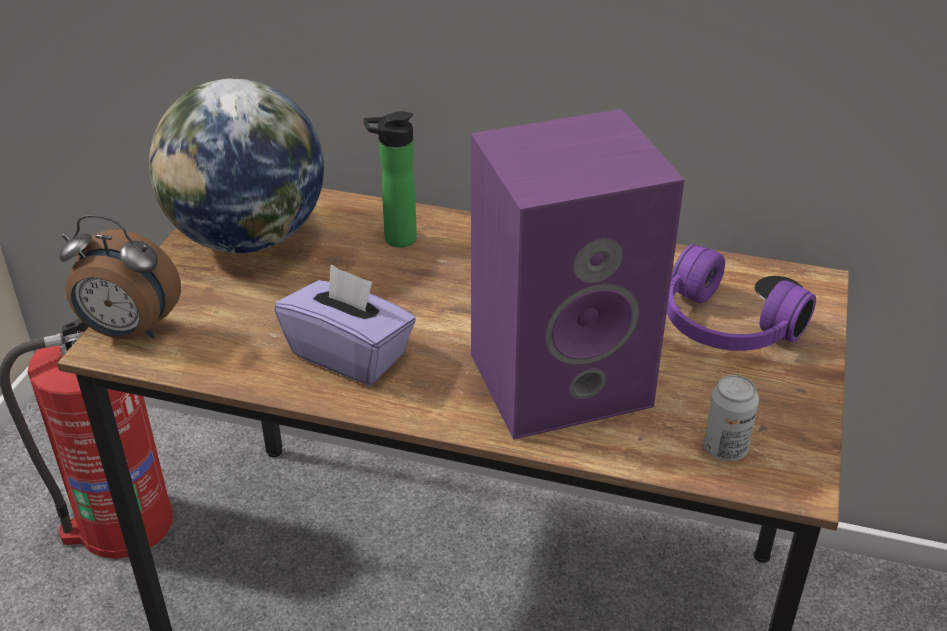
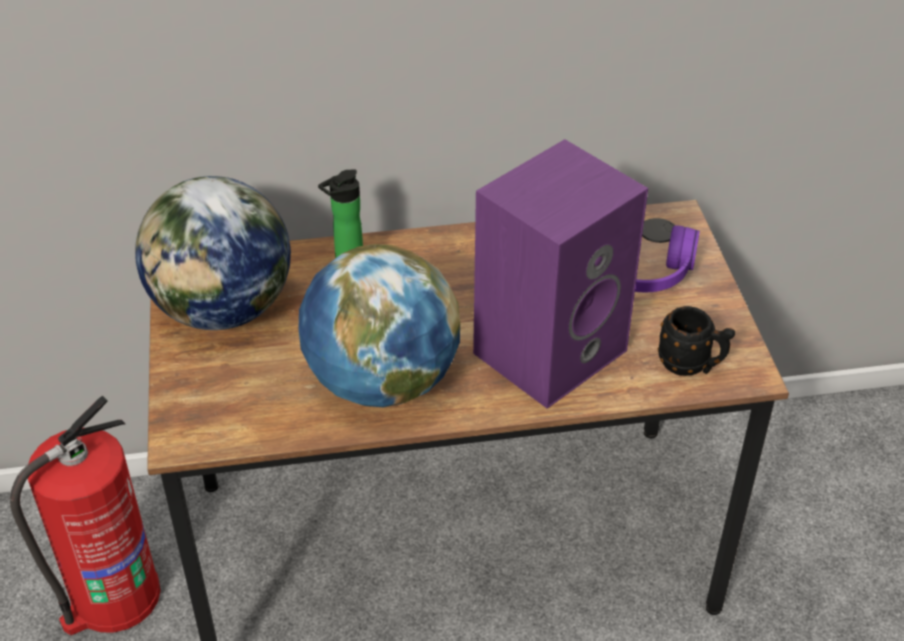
camera: 25 degrees left, 5 degrees up
(129, 331) = (187, 423): alarm clock -> none
(349, 354) = (381, 383): purple tissue box -> globe
(725, 449) = (691, 366): can -> black mug

